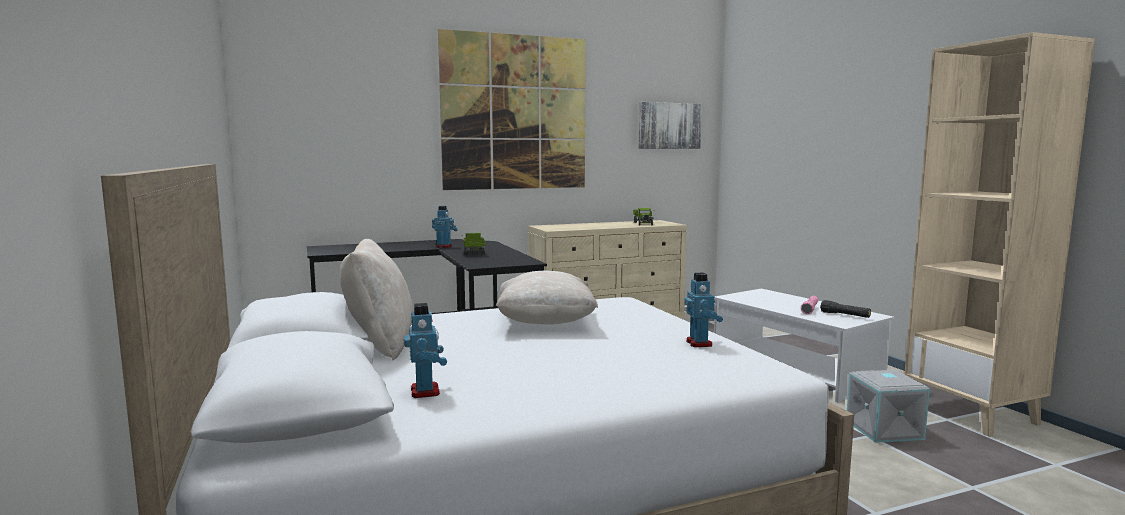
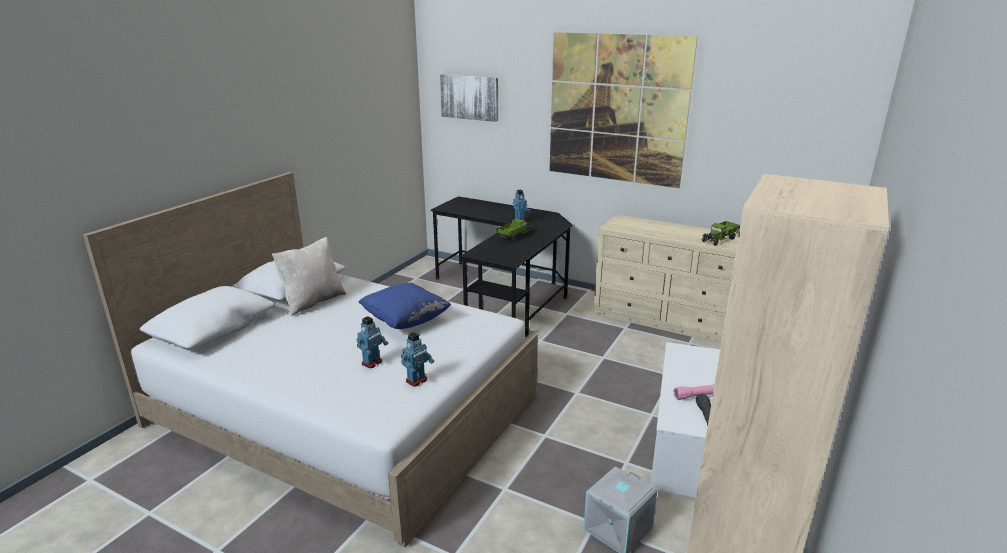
camera: 50 degrees right, 15 degrees up
(426, 391) = (253, 342): toy robot -> toy robot (372, 363)
(545, 323) = (405, 321): beige pillow -> blue pillow
(669, 126) = (795, 135): picture -> picture (469, 97)

